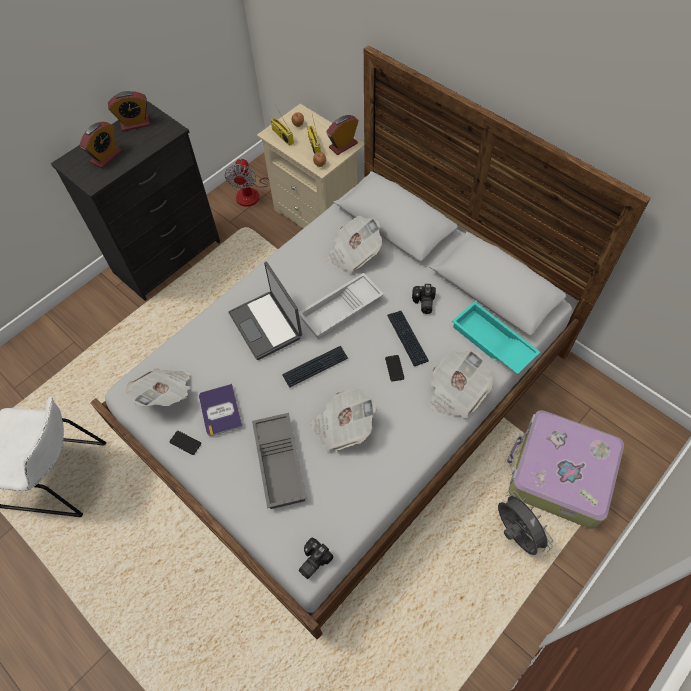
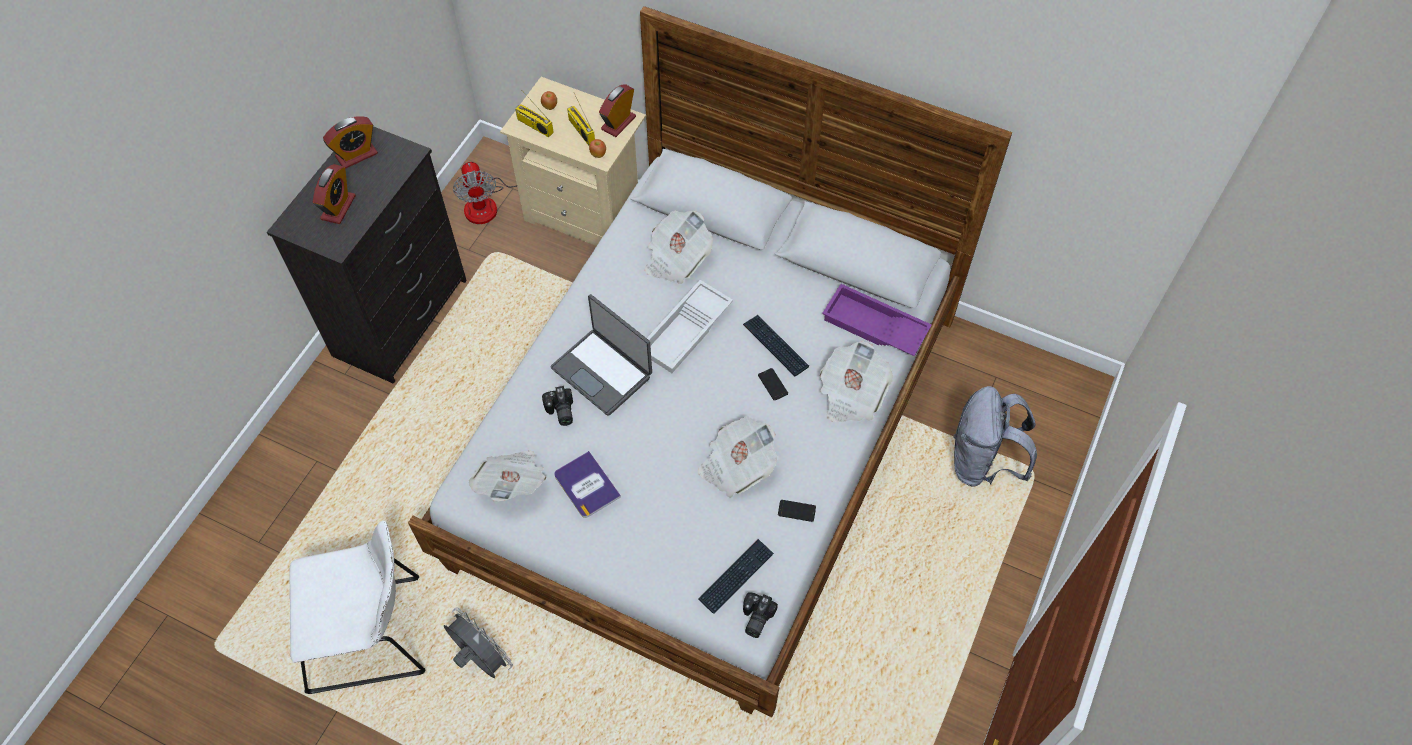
camera: 20 degrees left, 0 degrees up
(185, 443) = (559, 533): phone -> phone (796, 511)
(281, 463) = (681, 525): grey tray -> none
(315, 367) = (680, 406): keyboard -> keyboard (736, 576)
(423, 303) = (780, 300): camera -> camera (560, 412)
(491, 342) = (873, 327): turquoise tray -> purple tray
(515, 533) = (952, 543): grey fan -> grey fan (480, 658)
(559, 474) = (982, 462): suitcase -> grey backpack

